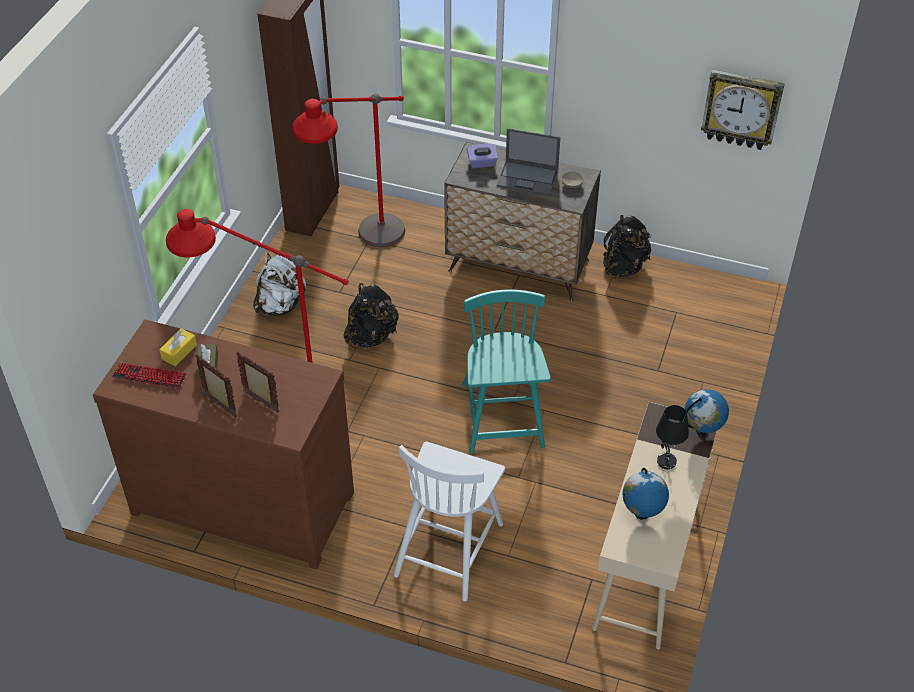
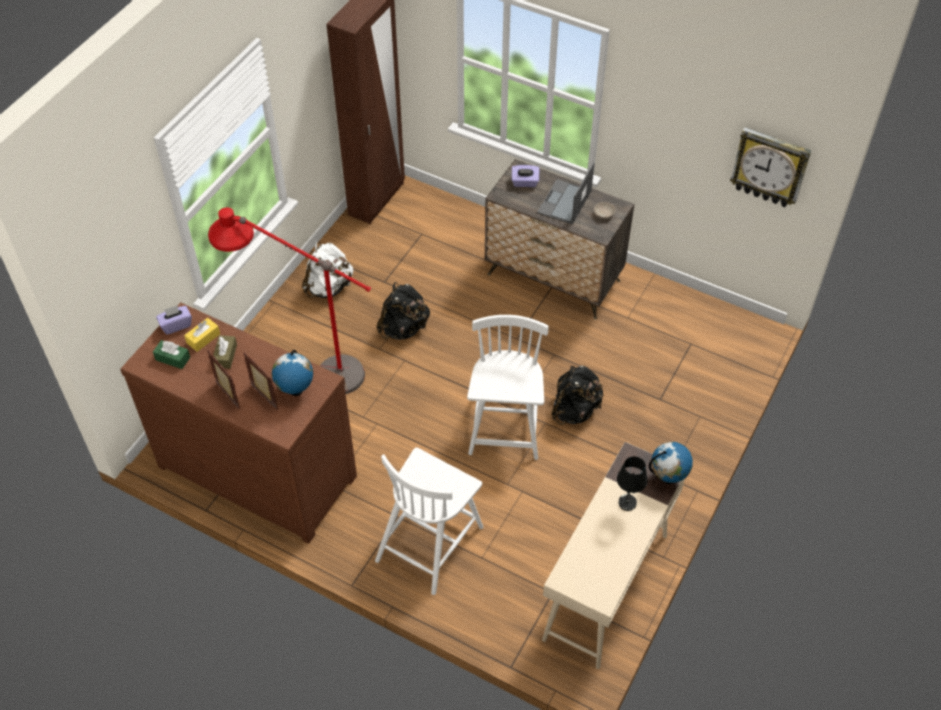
camera: 10 degrees right, 5 degrees up
(145, 342) = (176, 325): none -> purple tissue box
(149, 376) = (172, 358): keyboard -> green tissue box
(361, 250) = (412, 243): red floor lamp -> none
(502, 417) = (505, 424): turquoise chair -> white chair
(528, 177) = (564, 202): laptop -> laptop turned 90 degrees clockwise
(623, 266) = (651, 291): black backpack -> black backpack (575, 410)
(641, 514) = (592, 550): globe -> globe (295, 391)

